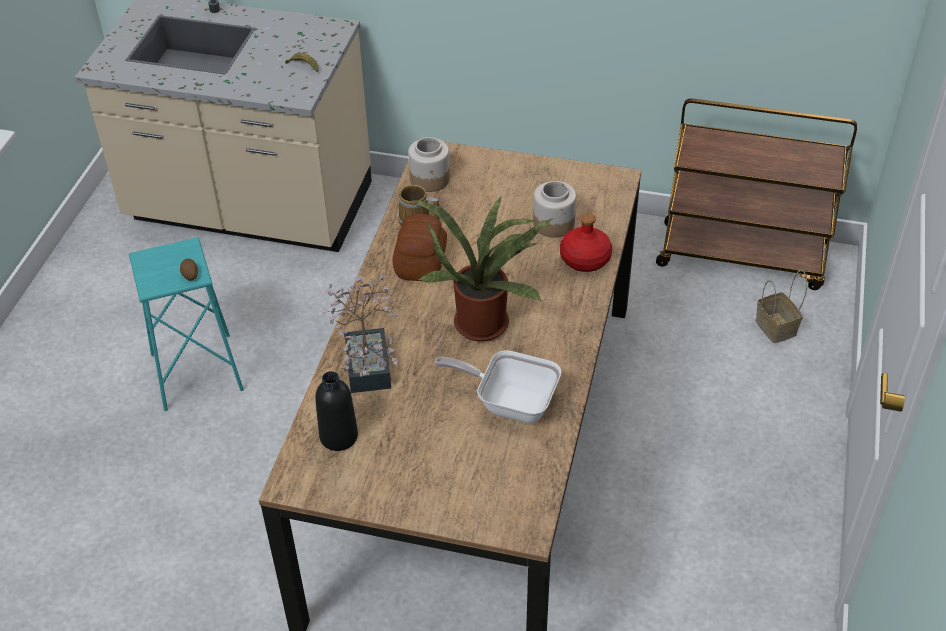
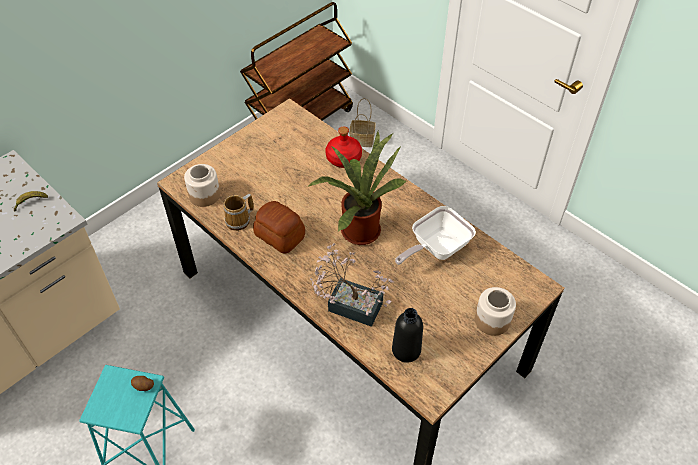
camera: 60 degrees left, 5 degrees up
(554, 223) = (301, 157): jar -> jar (492, 320)

